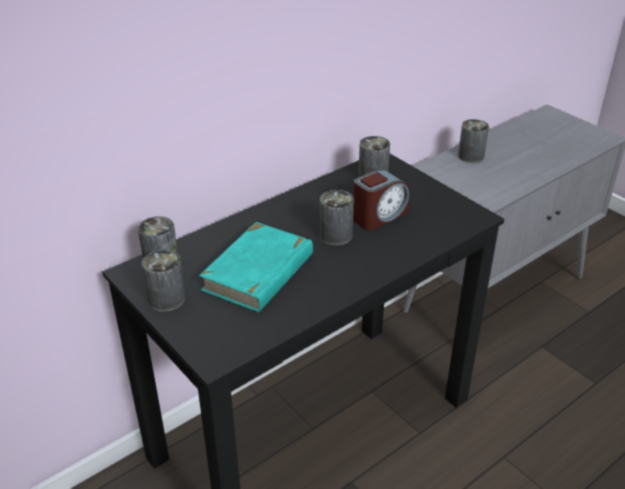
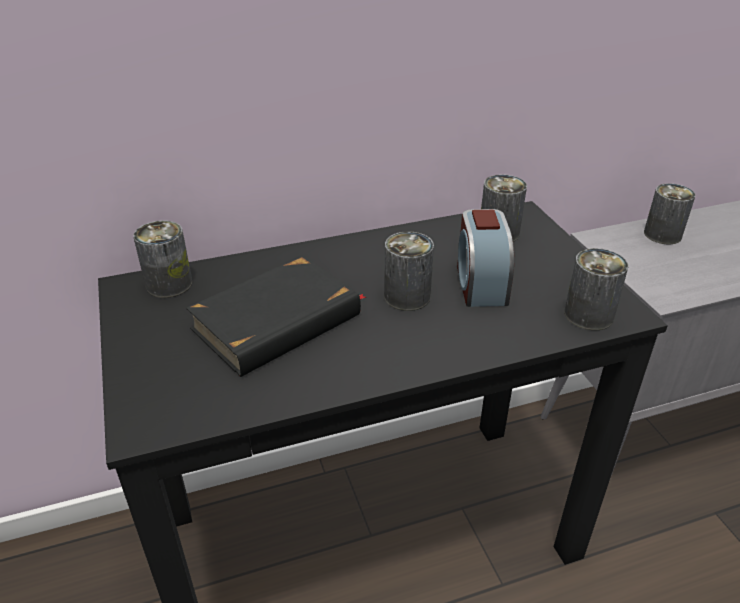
camera: 20 degrees right, 0 degrees up
(167, 299) = (142, 330): can -> can (588, 315)
(259, 272) = (278, 322): turquoise book -> black book
(379, 216) = (480, 283): alarm clock -> alarm clock turned 105 degrees clockwise

